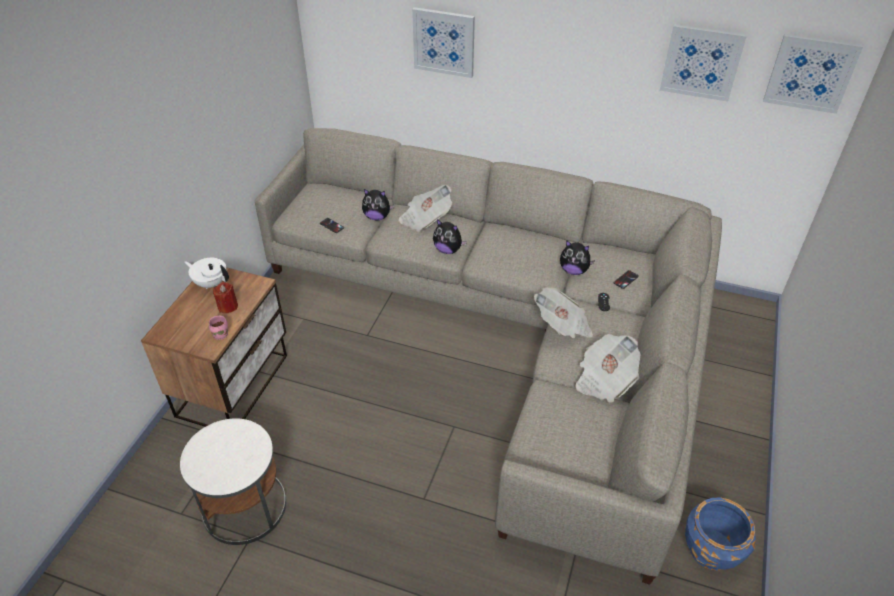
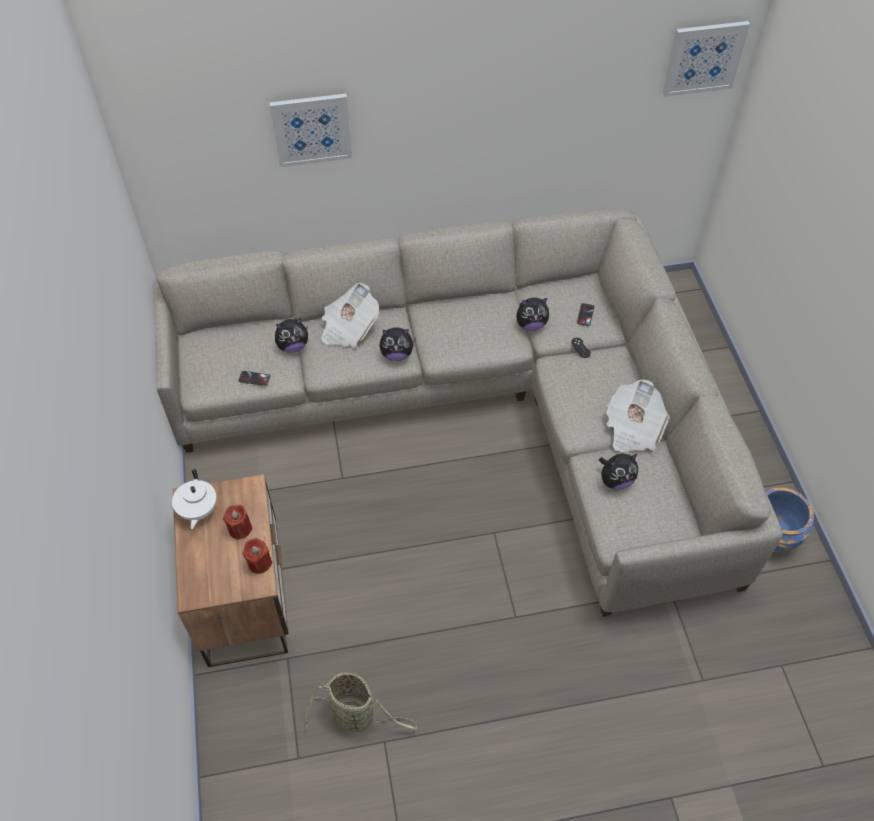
camera: 30 degrees left, 10 degrees up
(211, 283) = (198, 511): white teapot -> white teapot turned 90 degrees counterclockwise
(221, 334) = (259, 563): pink mug -> red candle
(245, 506) = (356, 716): white side table -> basket
(557, 411) = (615, 480): none -> plush toy
(562, 326) = (563, 390): newspaper -> none
(701, 62) = (599, 75): picture -> none

